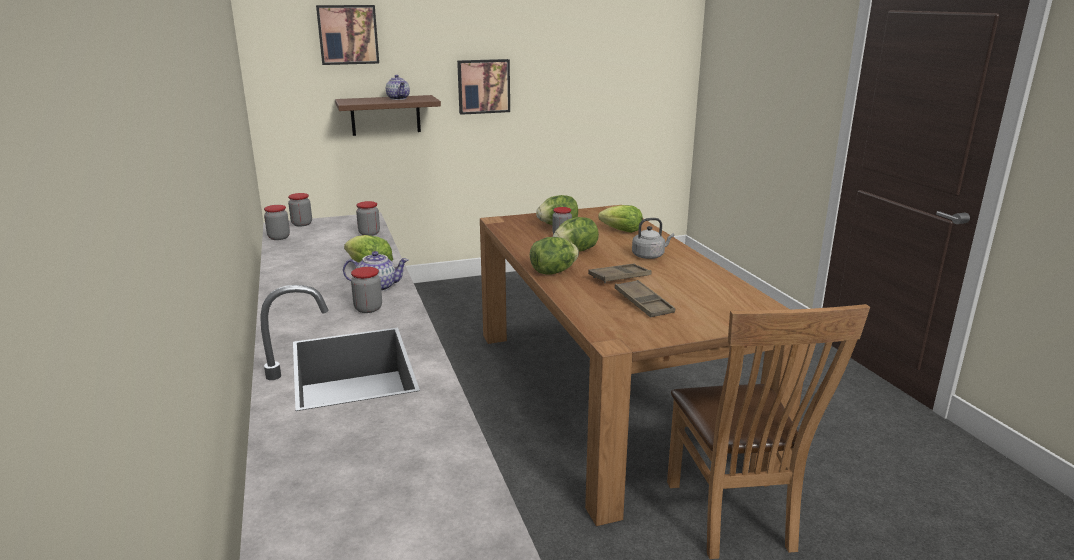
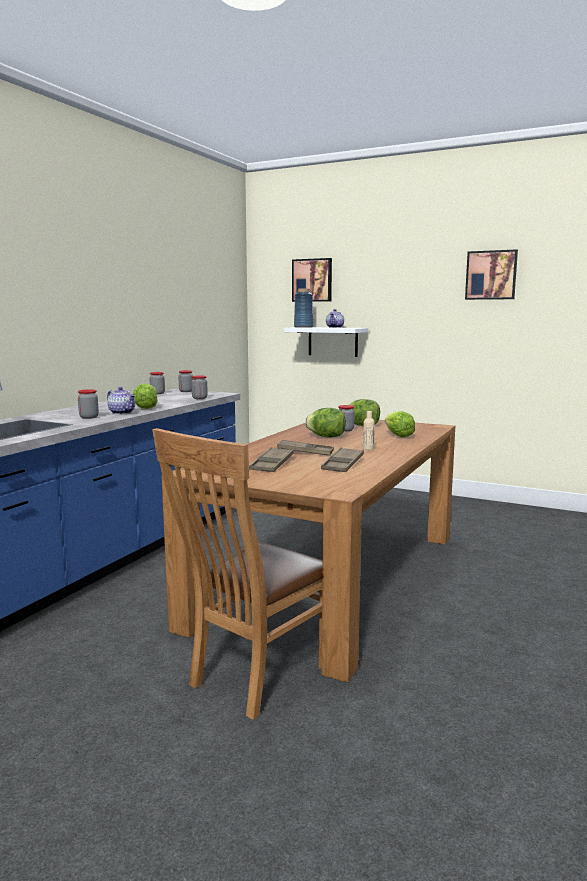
camera: 45 degrees right, 10 degrees down
(353, 101) = (303, 327): none -> blue vase
(385, 115) = (333, 341): brown shelf -> white shelf
(483, 86) = (411, 323): picture -> picture (491, 275)
(553, 272) = (274, 441): lettuce -> none
(649, 256) = (368, 449): grey kettle -> beige bottle
(689, 282) = (343, 464): none -> brown tray

